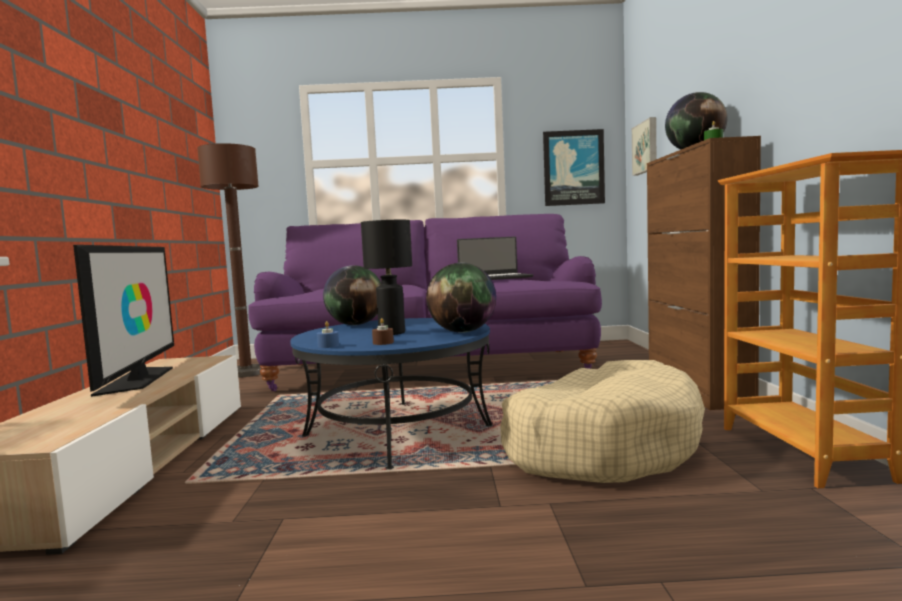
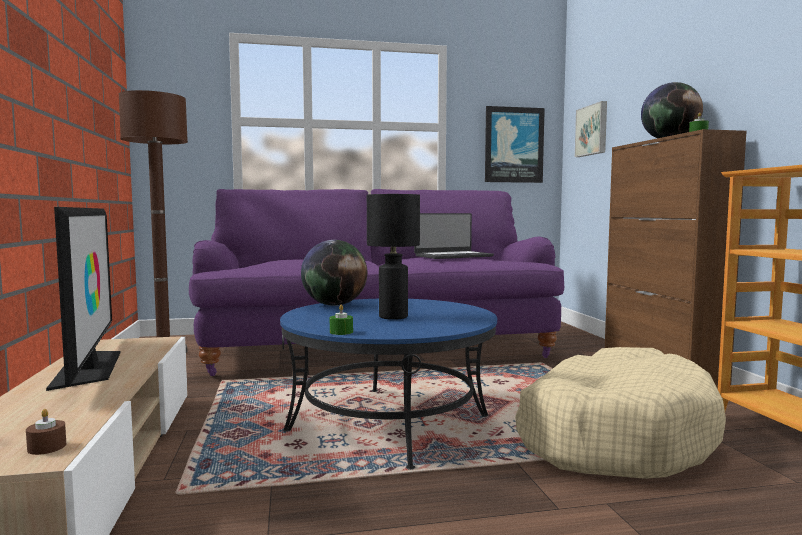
camera: 10 degrees left, 0 degrees up
(328, 346) = (341, 332): blue candle -> green candle
(383, 343) = (400, 329): brown candle -> brown candle (47, 447)
(463, 332) = (471, 317): globe -> none

